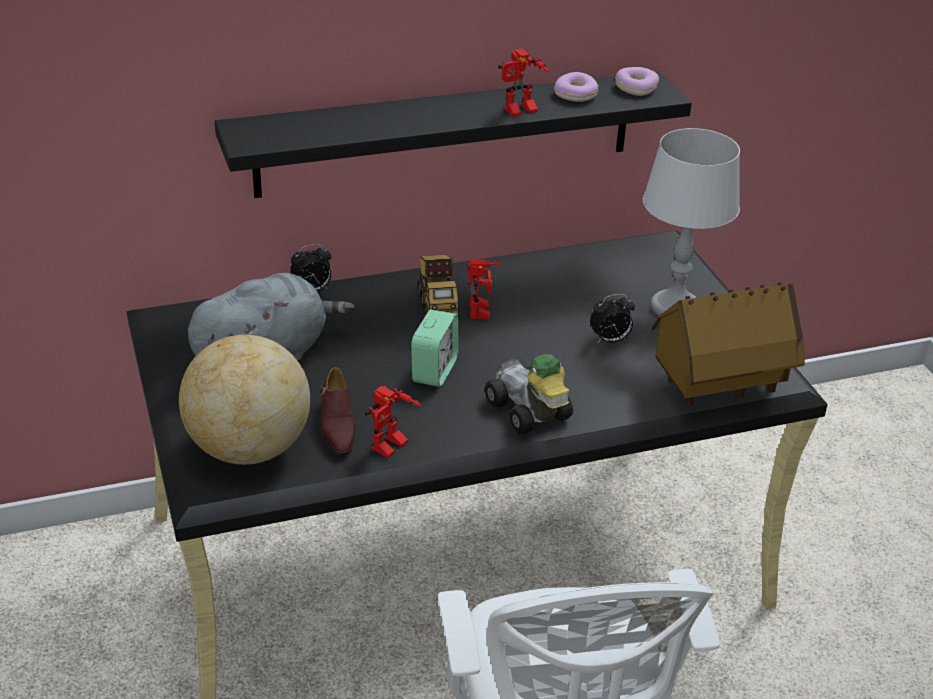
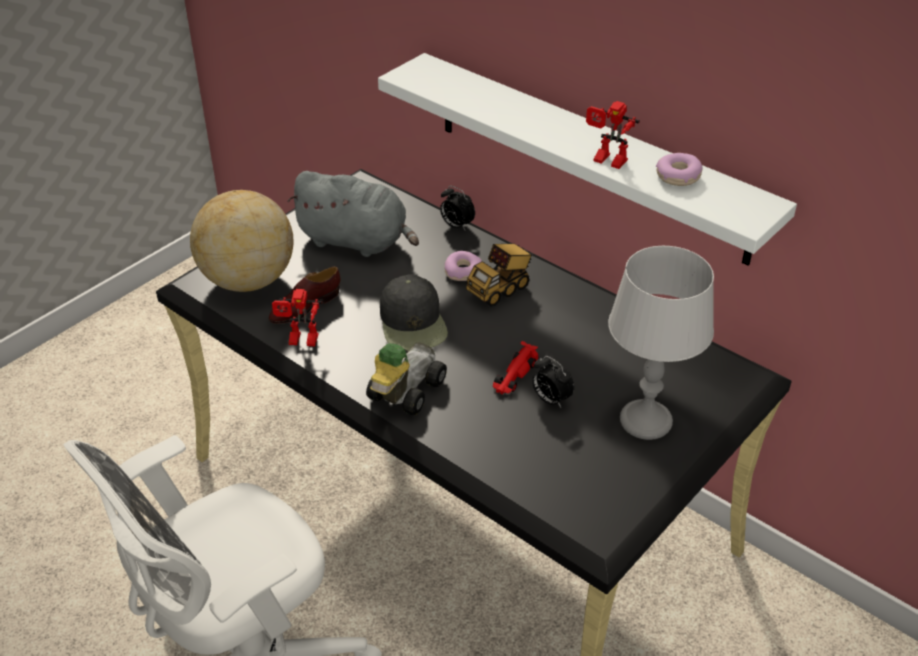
camera: 60 degrees right, 5 degrees up
(434, 371) = (413, 323): alarm clock -> black cap
(446, 134) = (589, 156): black shelf -> white shelf
(483, 312) = (517, 316): toy robot -> none
(562, 345) = (514, 375): none -> red toy car
(635, 88) = (738, 201): donut -> donut (463, 272)
(720, 387) = (548, 494): toy house -> none

